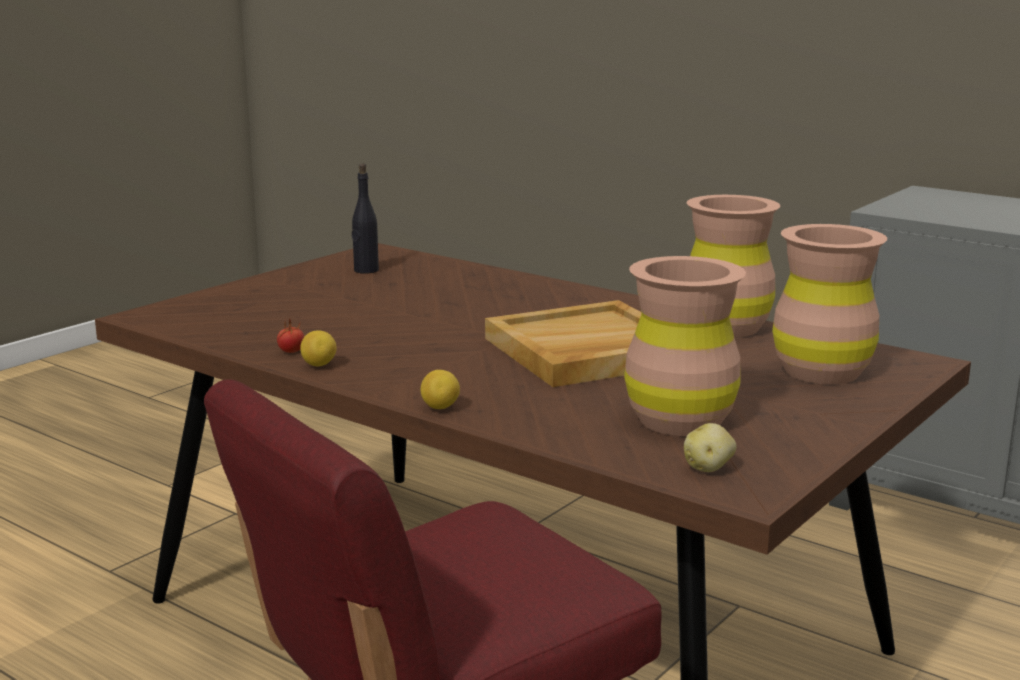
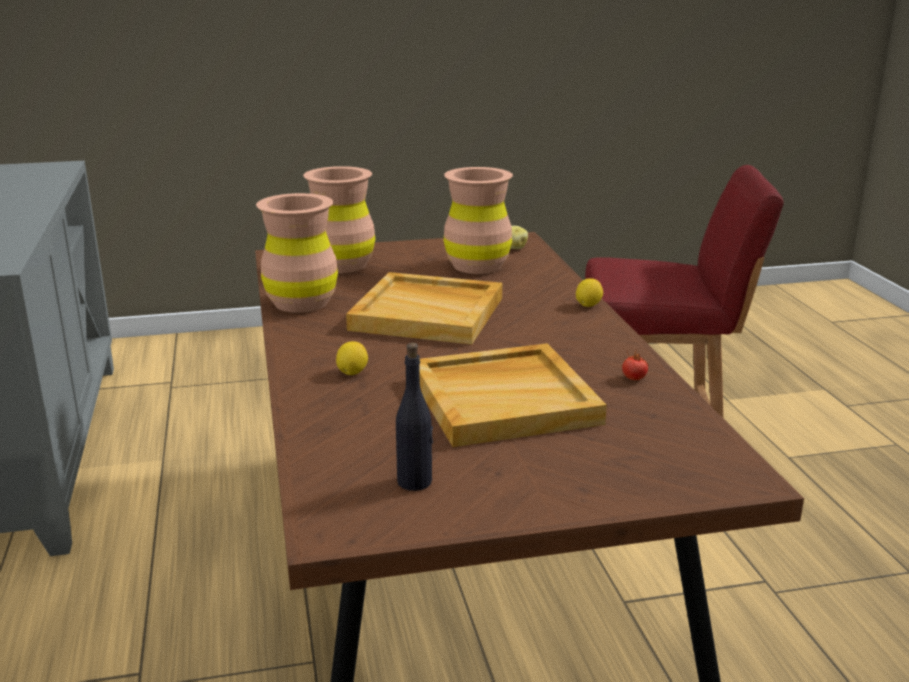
camera: 140 degrees left, 5 degrees up
(319, 365) = (626, 358): lemon -> lemon (352, 372)
(381, 313) = (504, 399): none -> beige tray

